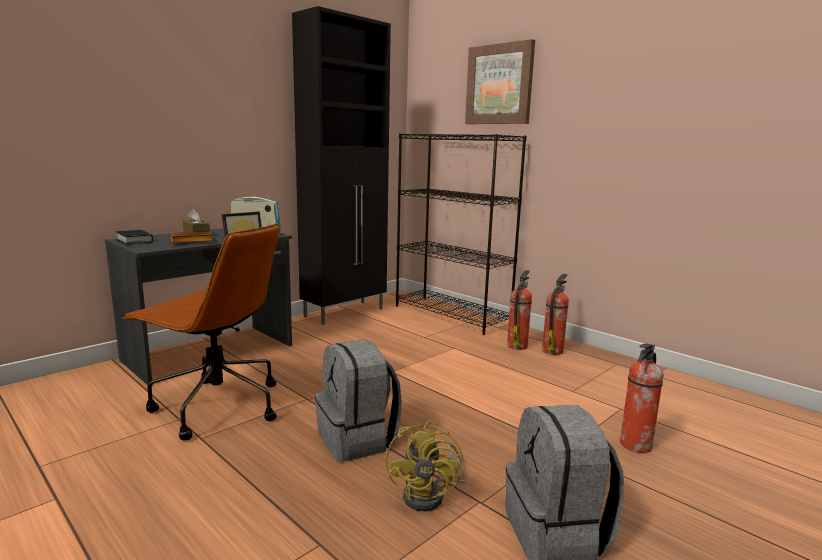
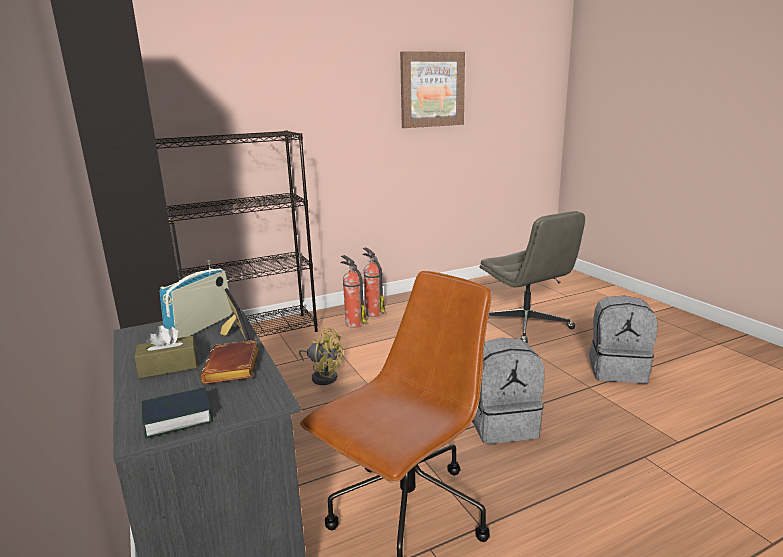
camera: 70 degrees left, 5 degrees up
(430, 495) = (583, 403): yellow fan -> yellow fan (323, 376)
(499, 84) = (237, 76): picture -> picture (432, 89)
(635, 445) = (526, 325): fire extinguisher -> grey office chair

